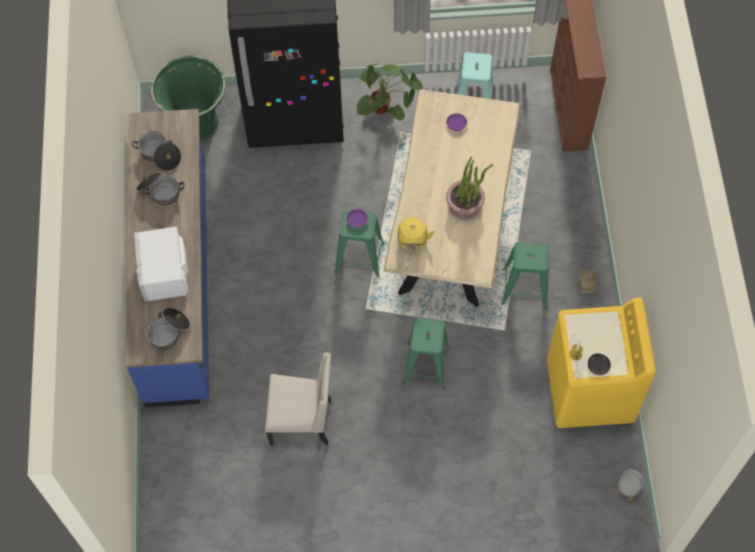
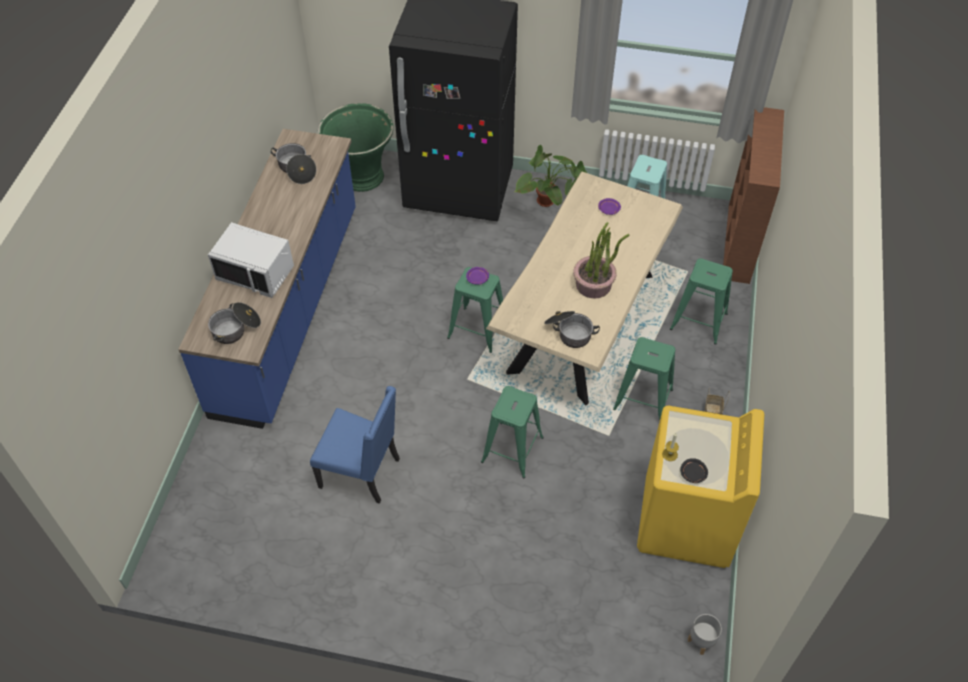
camera: 15 degrees right, 10 degrees down
(160, 192) = (283, 200): cooking pot -> cooking pot (569, 332)
(165, 272) = (256, 273): white microwave -> white microwave turned 75 degrees counterclockwise
(303, 420) = (362, 472): beige chair -> blue chair
(412, 242) = (526, 306): yellow kettle -> none
(553, 199) = (698, 321): none -> green stool

